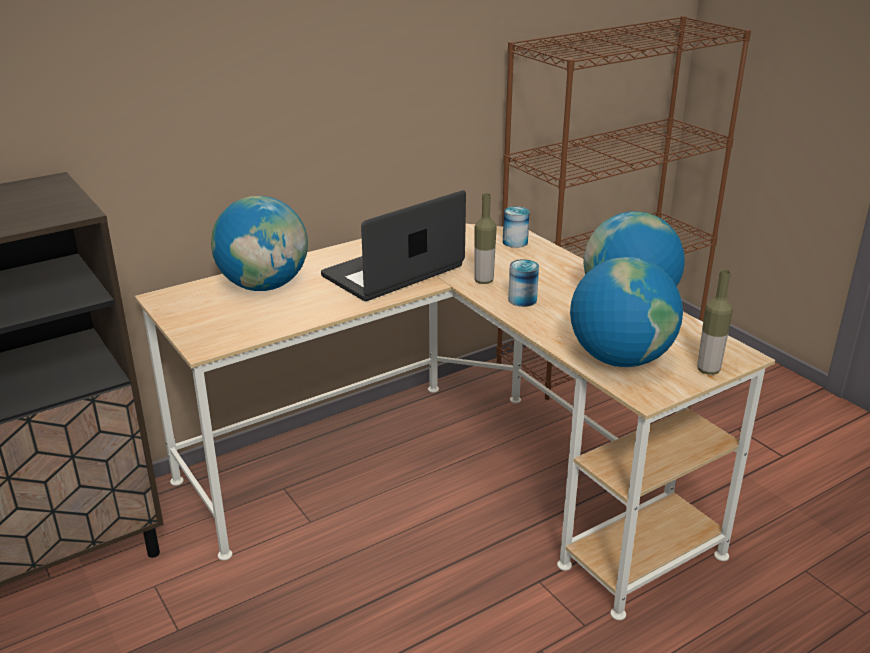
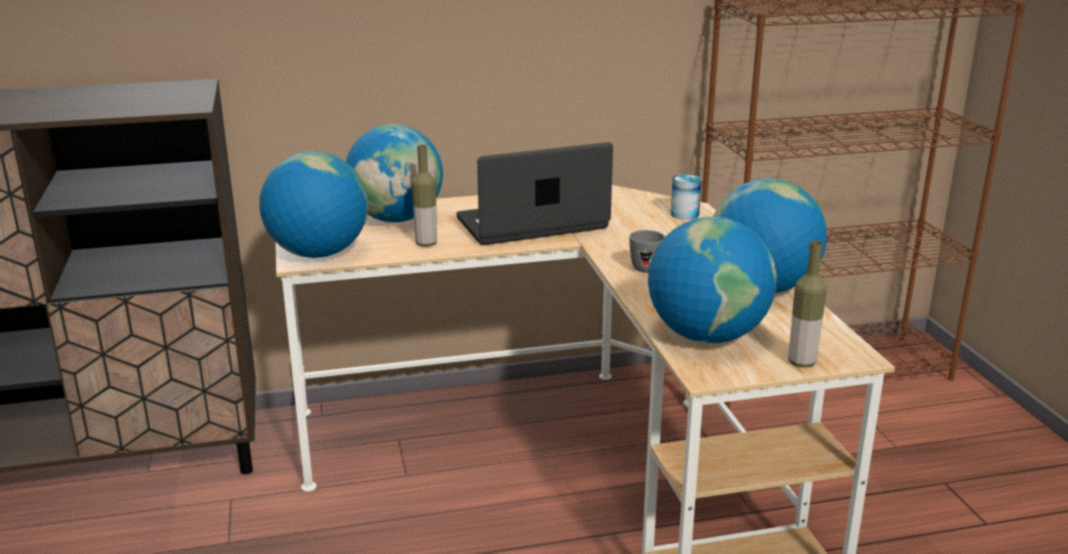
camera: 20 degrees right, 5 degrees down
(217, 336) = (318, 253): none -> globe
(483, 281) = (619, 244): bottle -> bottle (426, 244)
(522, 300) = (646, 266): can -> grey mug

